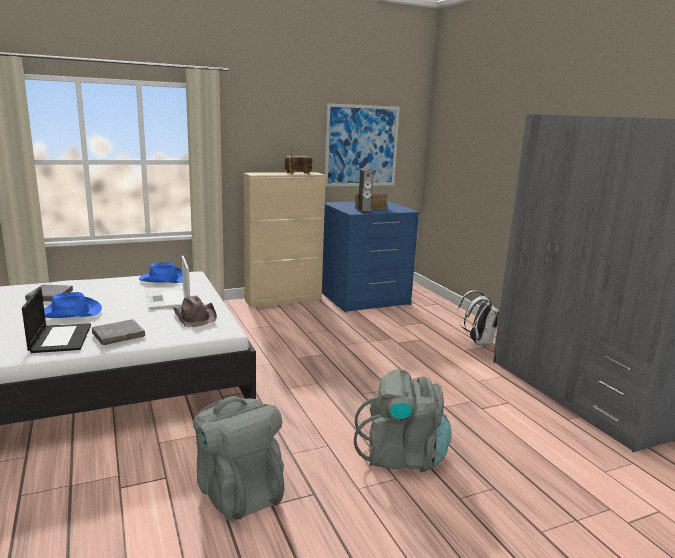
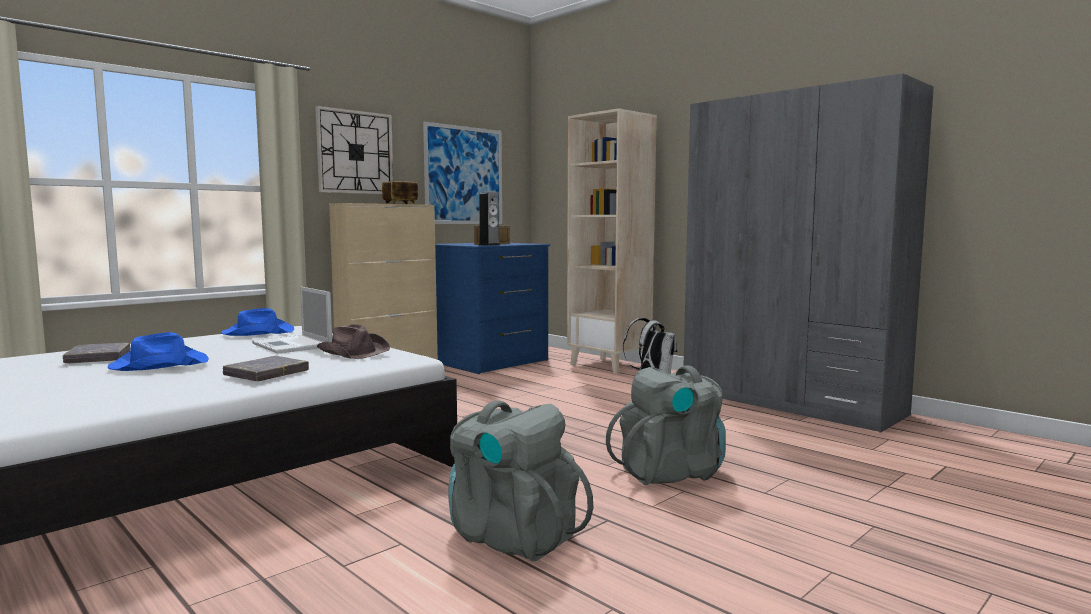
camera: 20 degrees left, 10 degrees down
(60, 338) = (178, 384): laptop -> none
(267, 131) = (355, 152): none -> wall clock
(456, 319) = (610, 365): none -> beige bookcase

